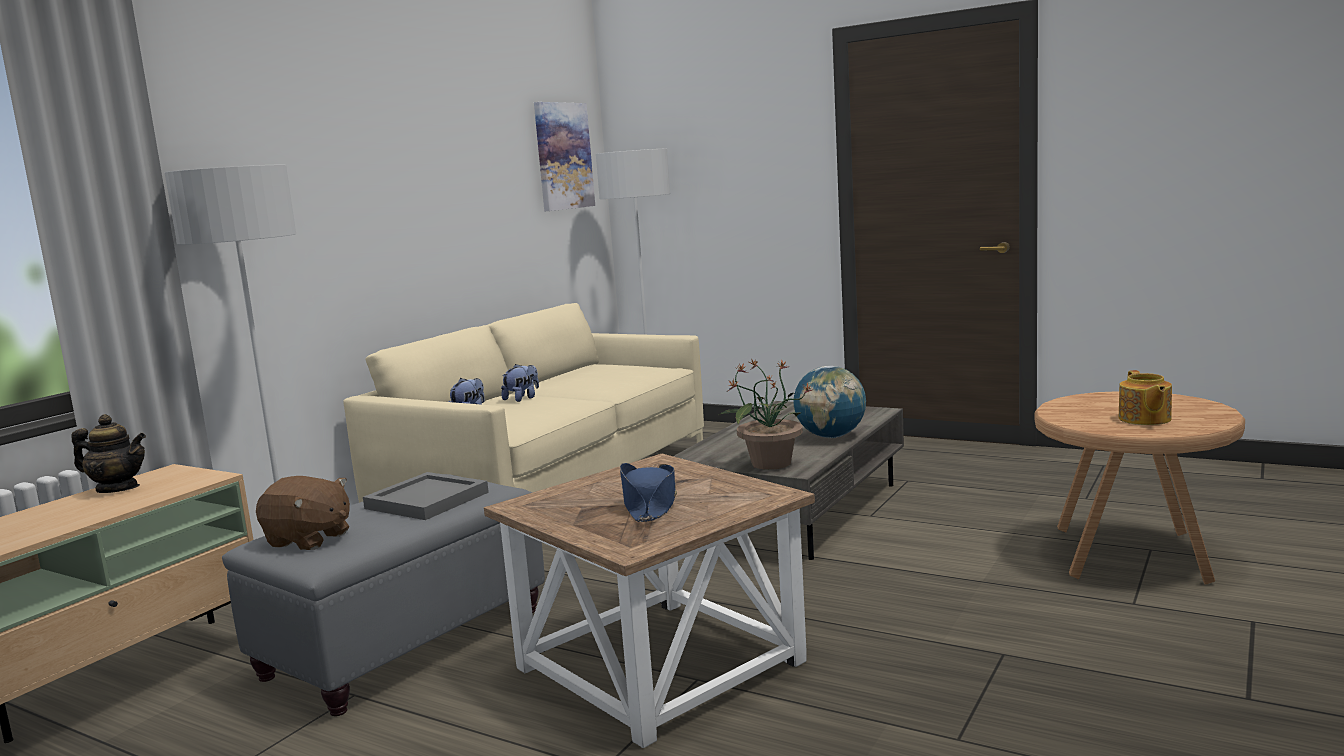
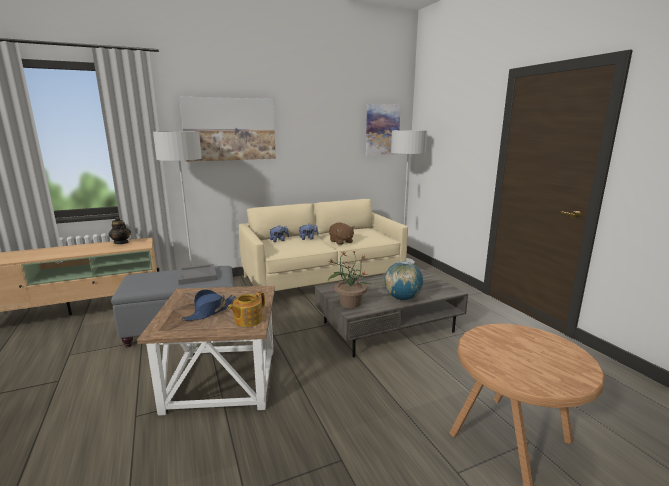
camera: 35 degrees right, 5 degrees up
(298, 164) = (230, 129): none -> picture
(309, 539) = (142, 279): brown plush toy -> brown plush toy (341, 242)
(1144, 419) = (518, 362): teapot -> teapot (247, 320)

